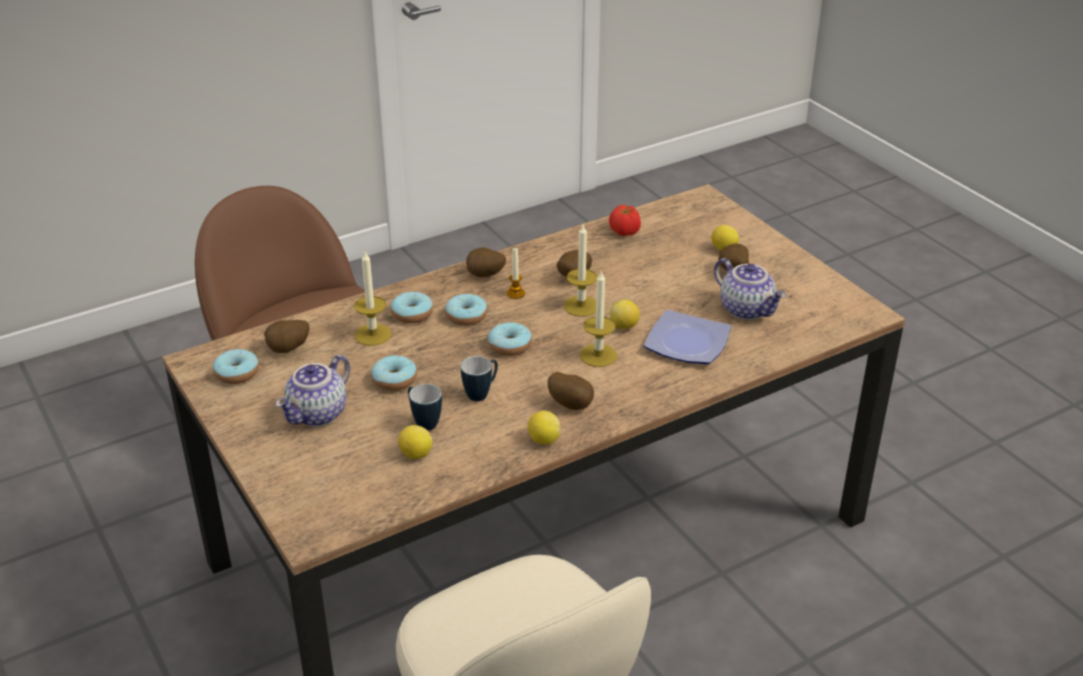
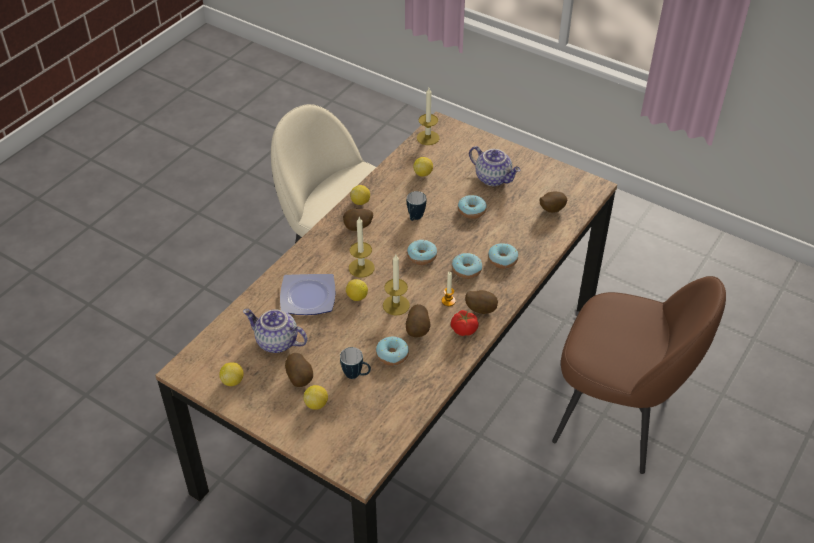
camera: 155 degrees right, 10 degrees up
(237, 373) = (563, 186): donut -> donut (392, 355)
(318, 415) = (493, 178): teapot -> teapot turned 120 degrees clockwise
(373, 334) = (513, 237): candle -> candle (428, 138)
(423, 422) = (434, 192): mug -> mug (356, 375)
(624, 232) = (407, 396): tomato -> tomato (464, 330)
(811, 289) = (233, 381): none -> lemon

